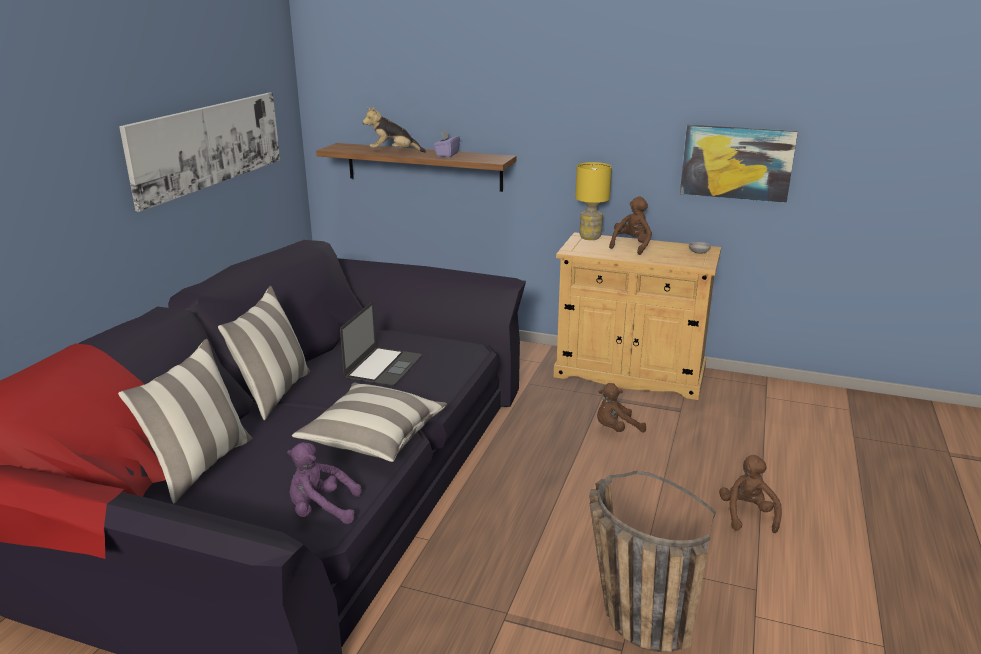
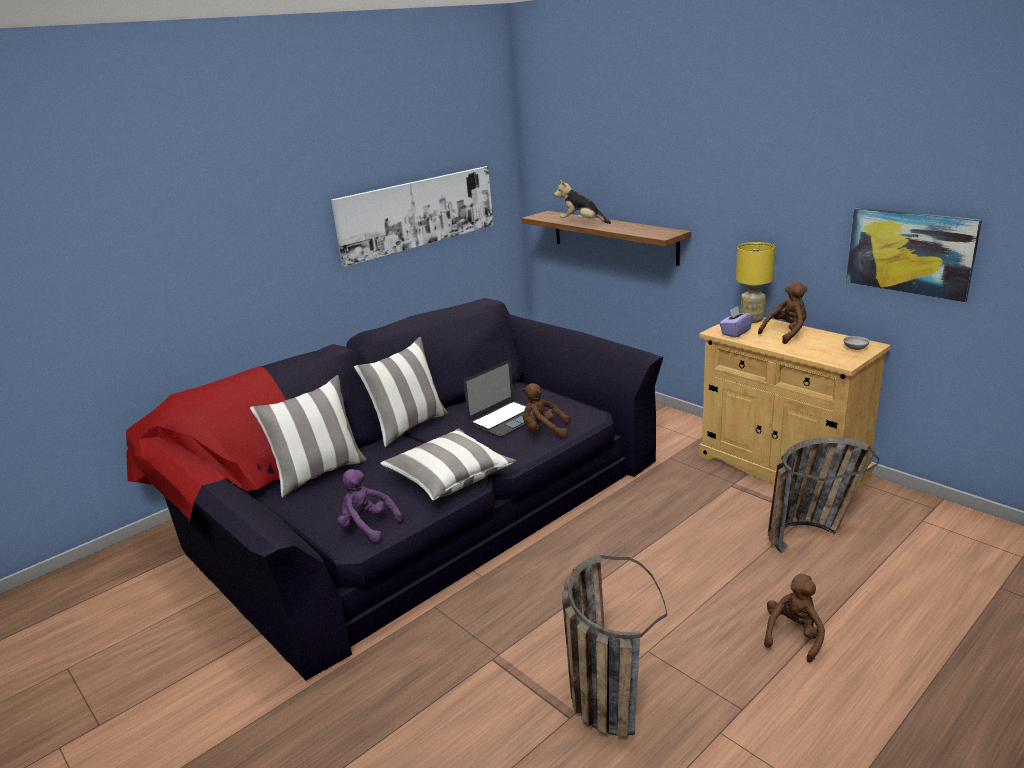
camera: 30 degrees right, 0 degrees up
(446, 154) = (626, 227): purple tissue box -> purple tissue box (735, 332)
(616, 429) = (722, 519): brown plush toy -> brown plush toy (543, 431)
(696, 425) = (812, 533): none -> basket

